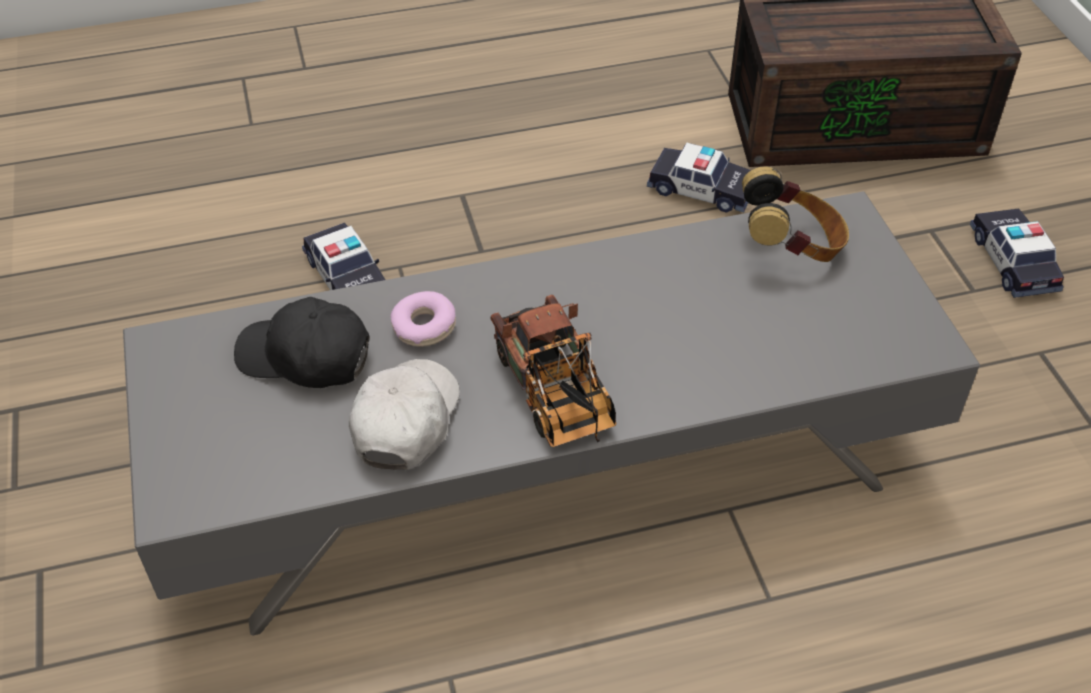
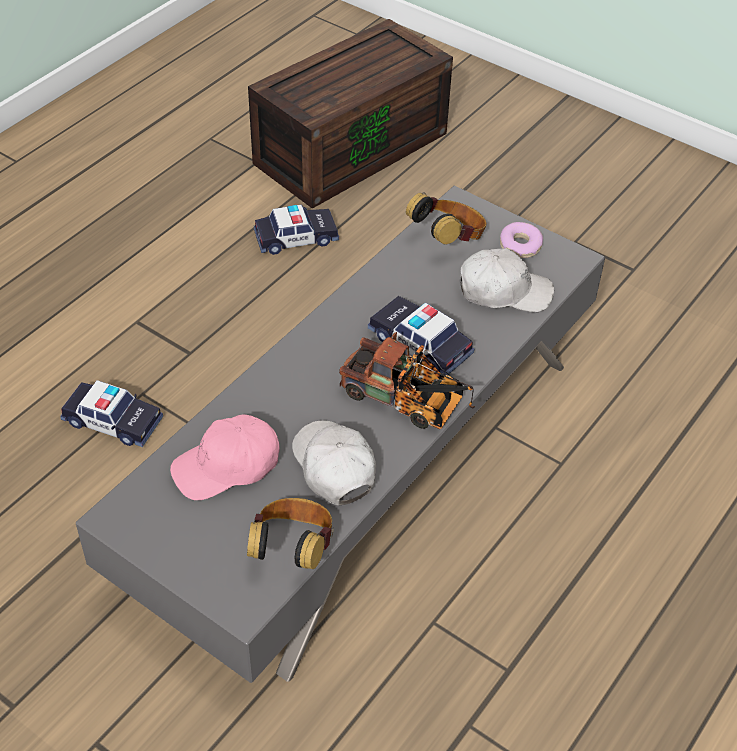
camera: 40 degrees left, 0 degrees up
(276, 480) = (293, 549): none -> headphones
(305, 357) = (227, 466): black cap -> pink cap
(424, 327) = (283, 405): donut -> donut (520, 246)
(799, 338) = (503, 291): none -> white cap
(1012, 261) = (515, 195): toy car -> toy car (420, 344)

